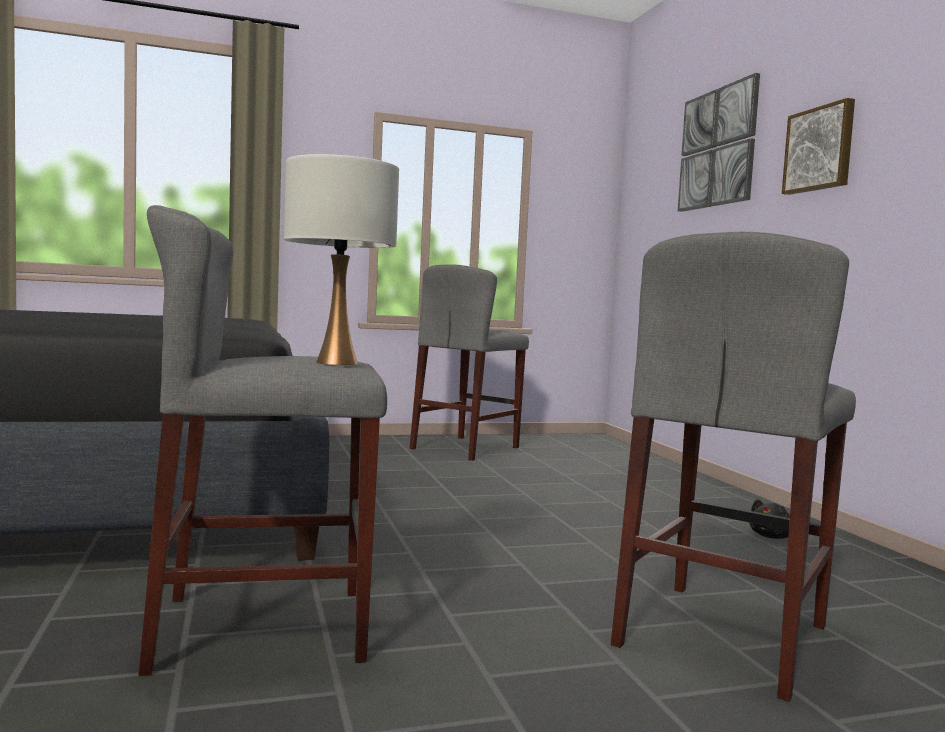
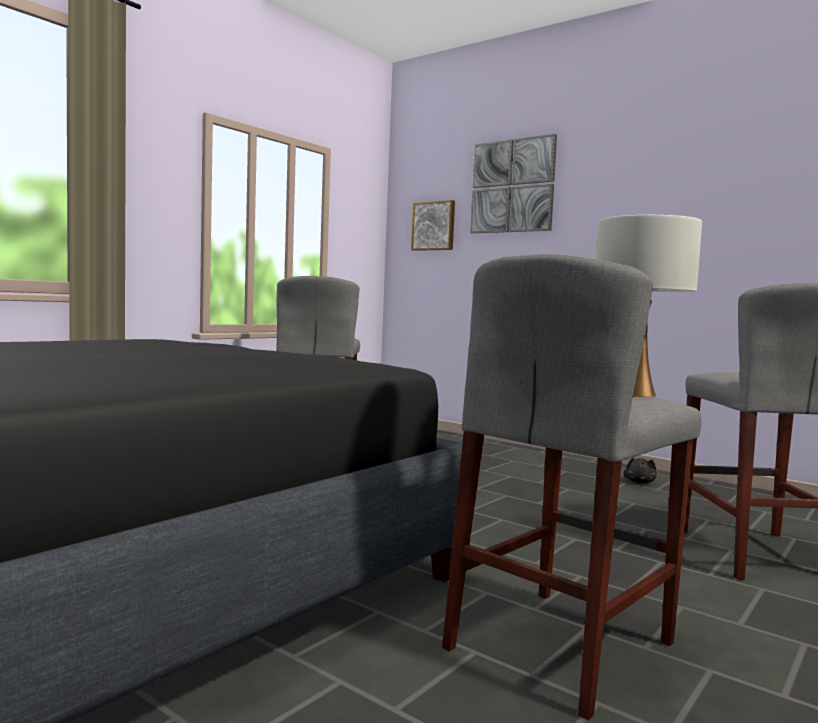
camera: 35 degrees left, 0 degrees up
(820, 149) = (621, 200): picture -> picture (434, 226)

